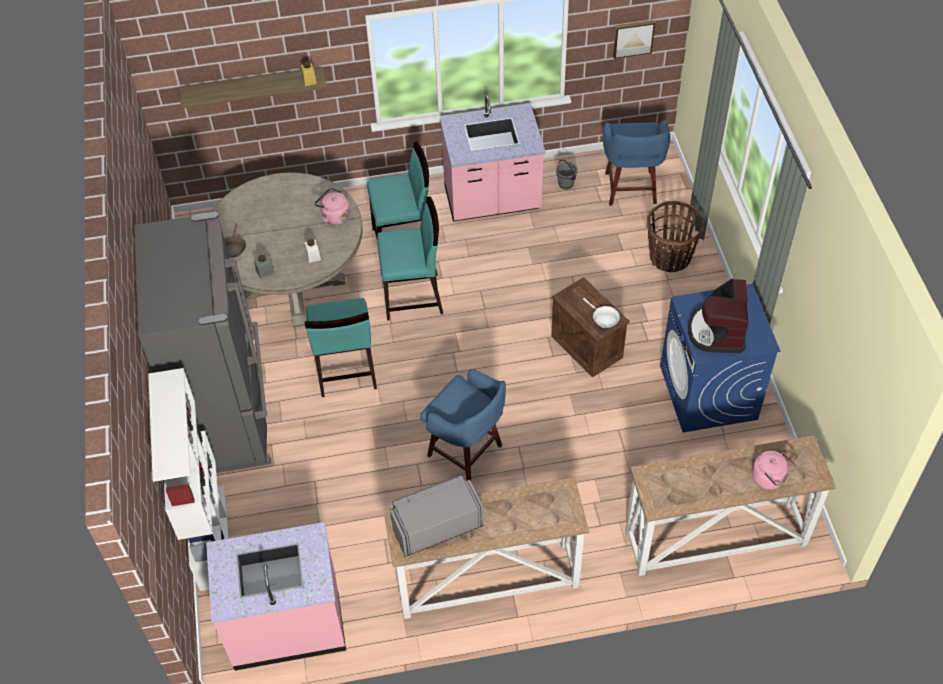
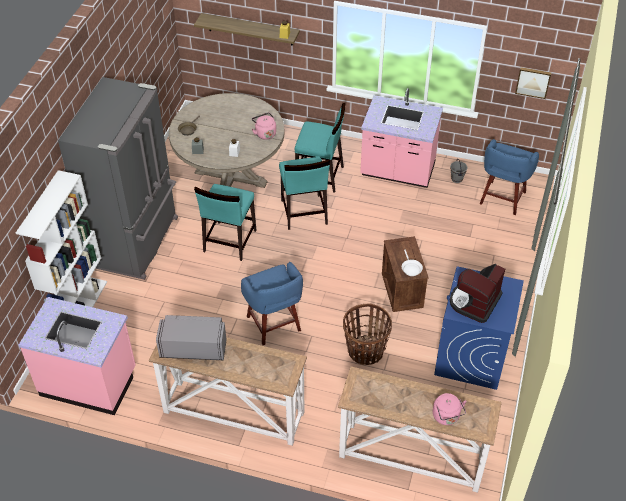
camera: 25 degrees right, 5 degrees down
(413, 297) = (303, 212): turquoise chair -> turquoise chair turned 60 degrees clockwise
(670, 257) = (501, 254): basket -> basket (365, 351)

